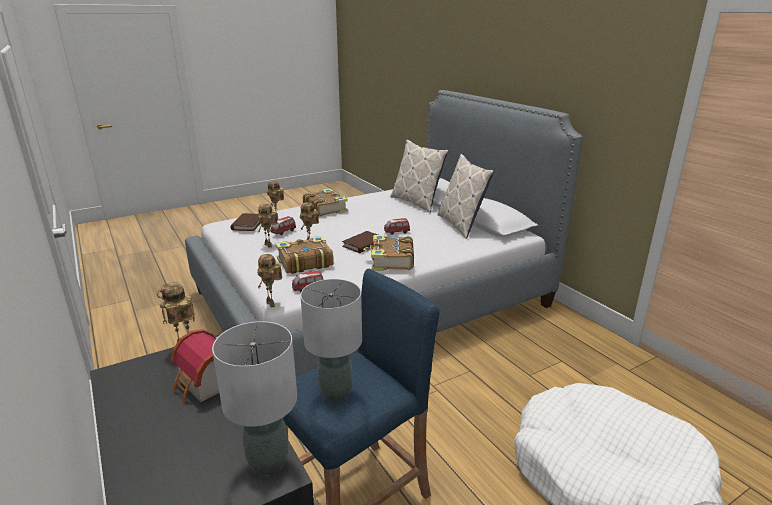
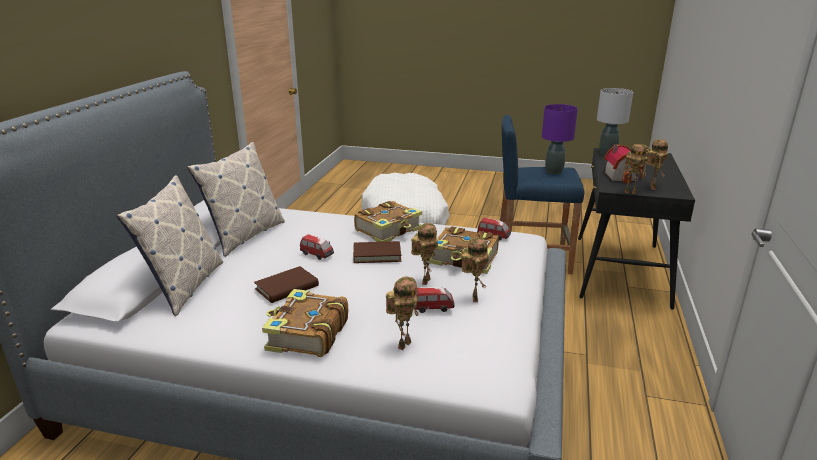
camera: 135 degrees left, 0 degrees up
(248, 224) = (461, 350): brown book -> brown book (287, 288)
(272, 304) = (536, 237): toy robot -> toy robot (651, 187)
(336, 393) = (553, 171): grey table lamp -> purple table lamp

